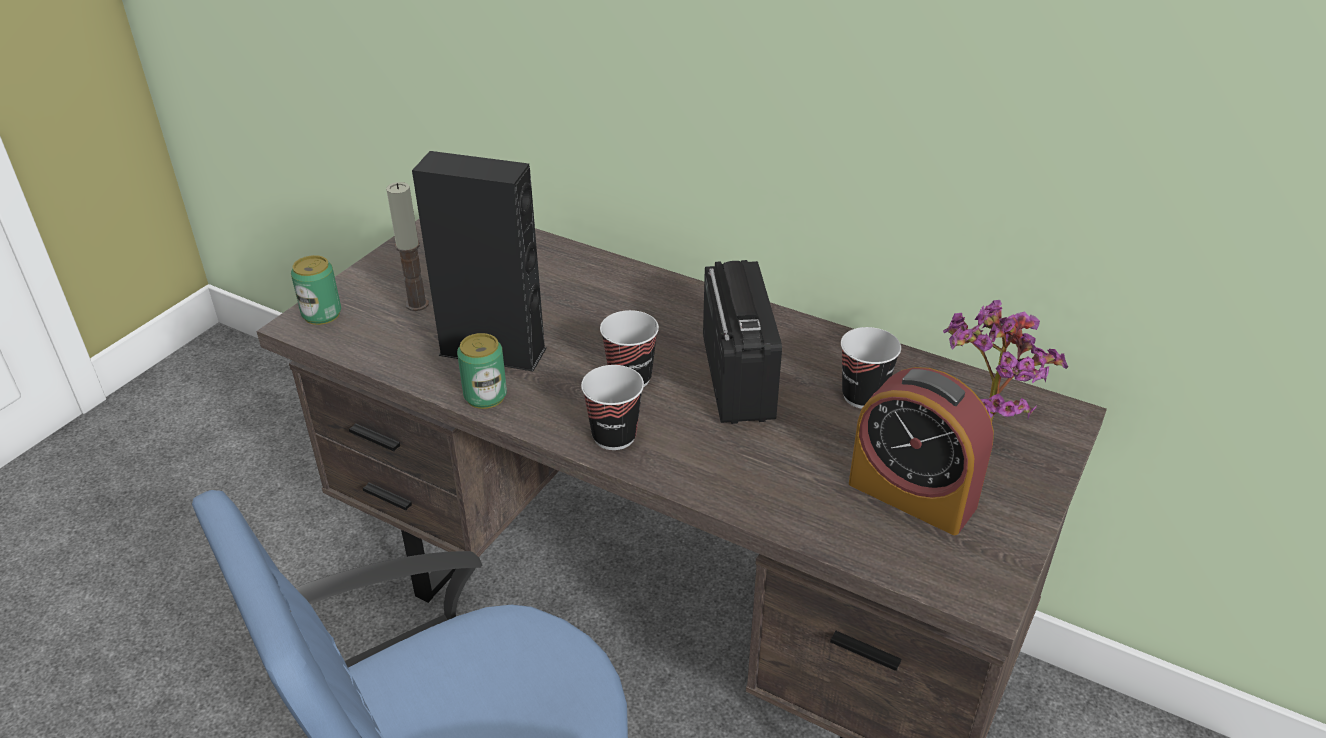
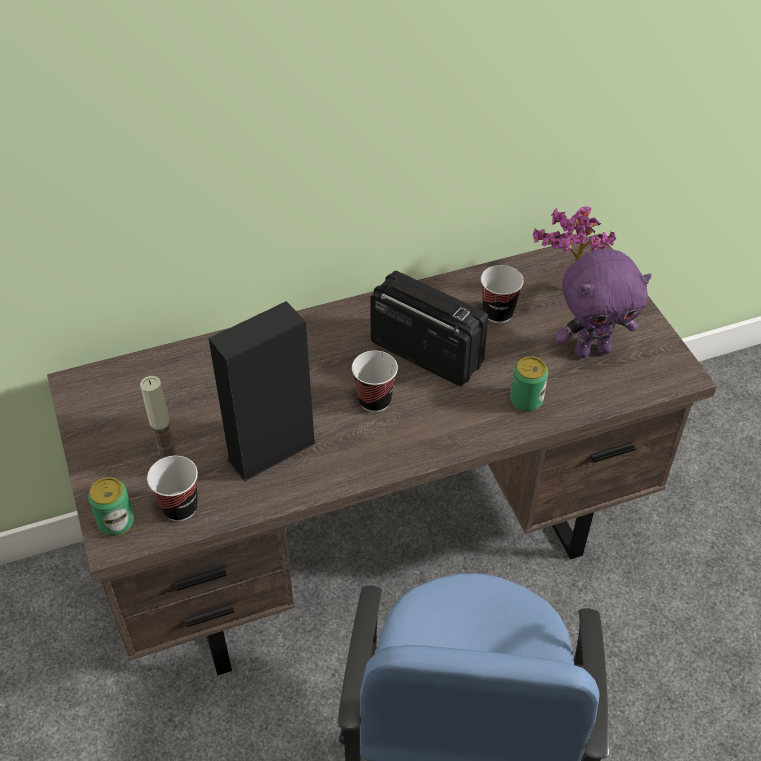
camera: 50 degrees left, 10 degrees up
(485, 396) = (316, 480): can -> can (526, 400)
(614, 436) = (421, 441): cup -> cup (180, 507)
(912, 495) = (592, 350): alarm clock -> purple plush toy

